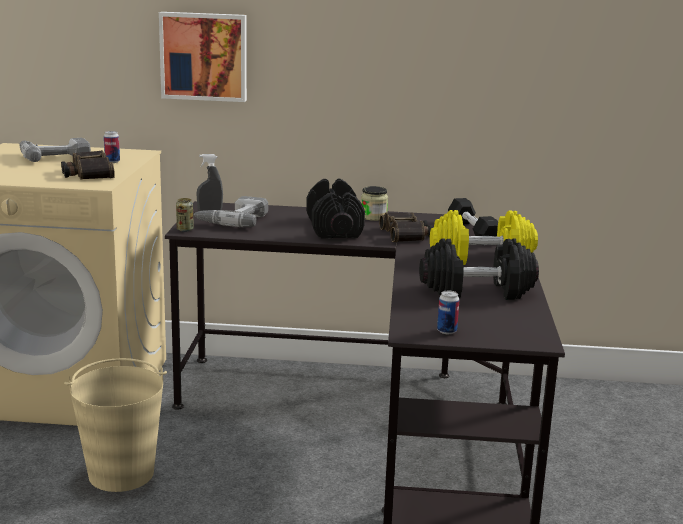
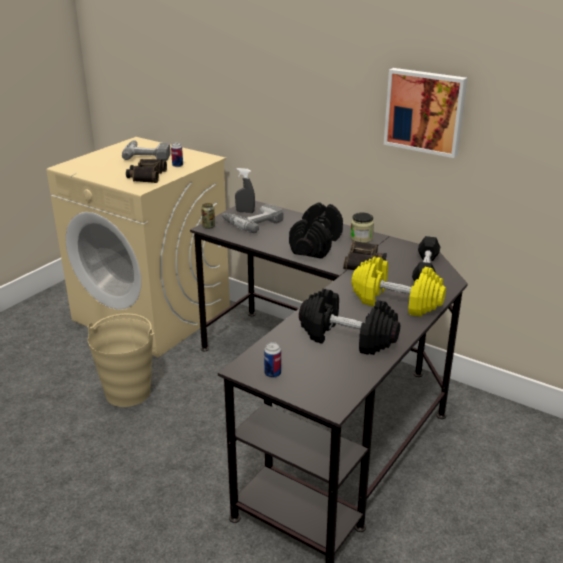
camera: 30 degrees right, 10 degrees up
(204, 56) = (256, 88): picture -> picture (425, 111)

